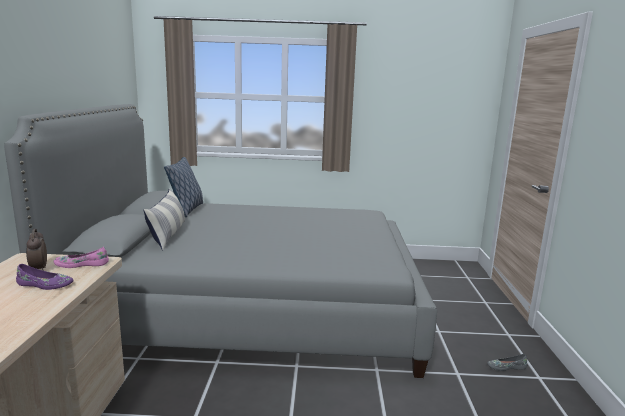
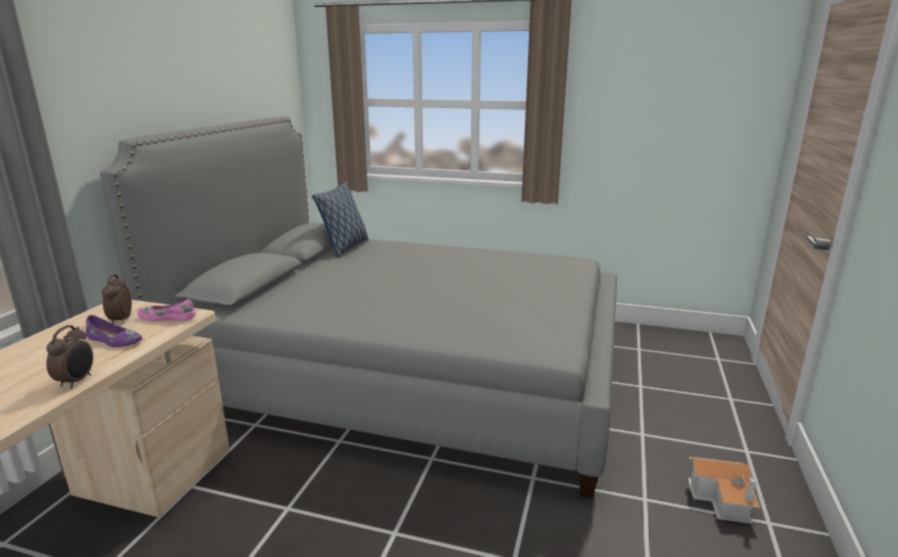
camera: 15 degrees right, 5 degrees up
(33, 317) = (77, 381): none -> alarm clock
(168, 235) = (305, 280): pillow -> none
(506, 367) = (723, 499): grey shoe -> toy house

